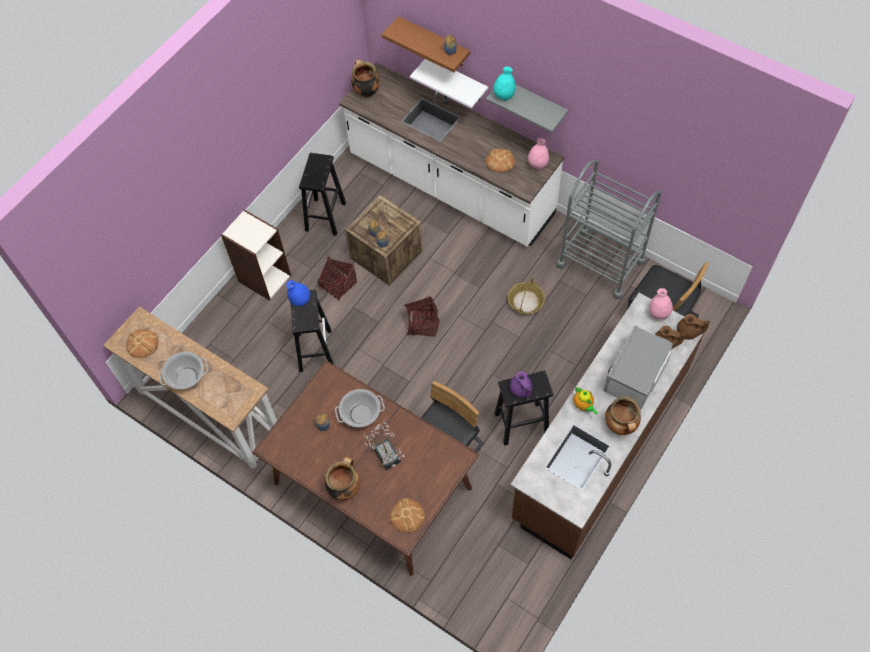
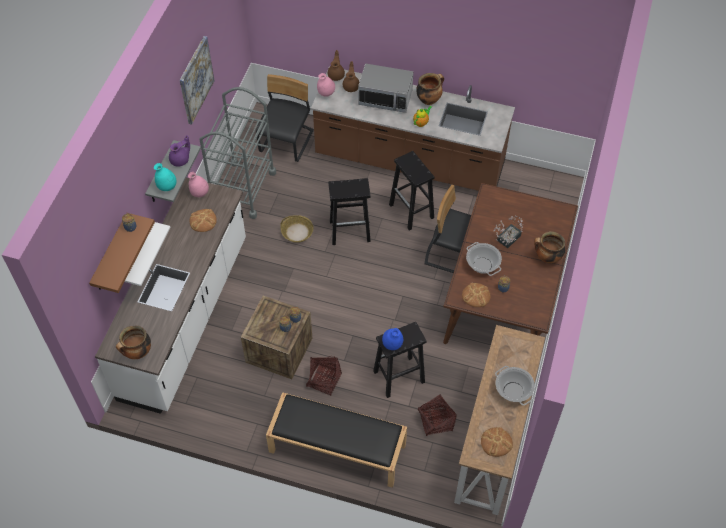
camera: 110 degrees left, 5 degrees down
(264, 278) = (336, 448): bookcase -> black bench
(325, 217) = (249, 416): black stool -> black stool (350, 231)
(407, 516) = (549, 213): bread -> bread (476, 296)
(422, 324) = (344, 301): basket -> basket (436, 421)
(521, 390) = (417, 170): purple teapot -> purple teapot (180, 160)
(636, 127) = (196, 80): none -> picture

